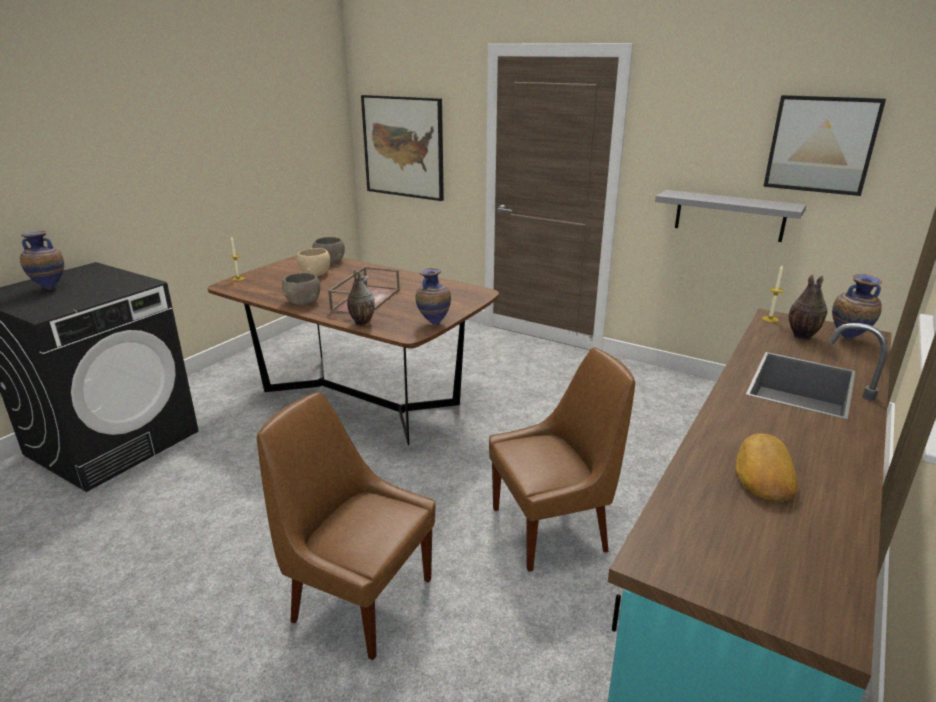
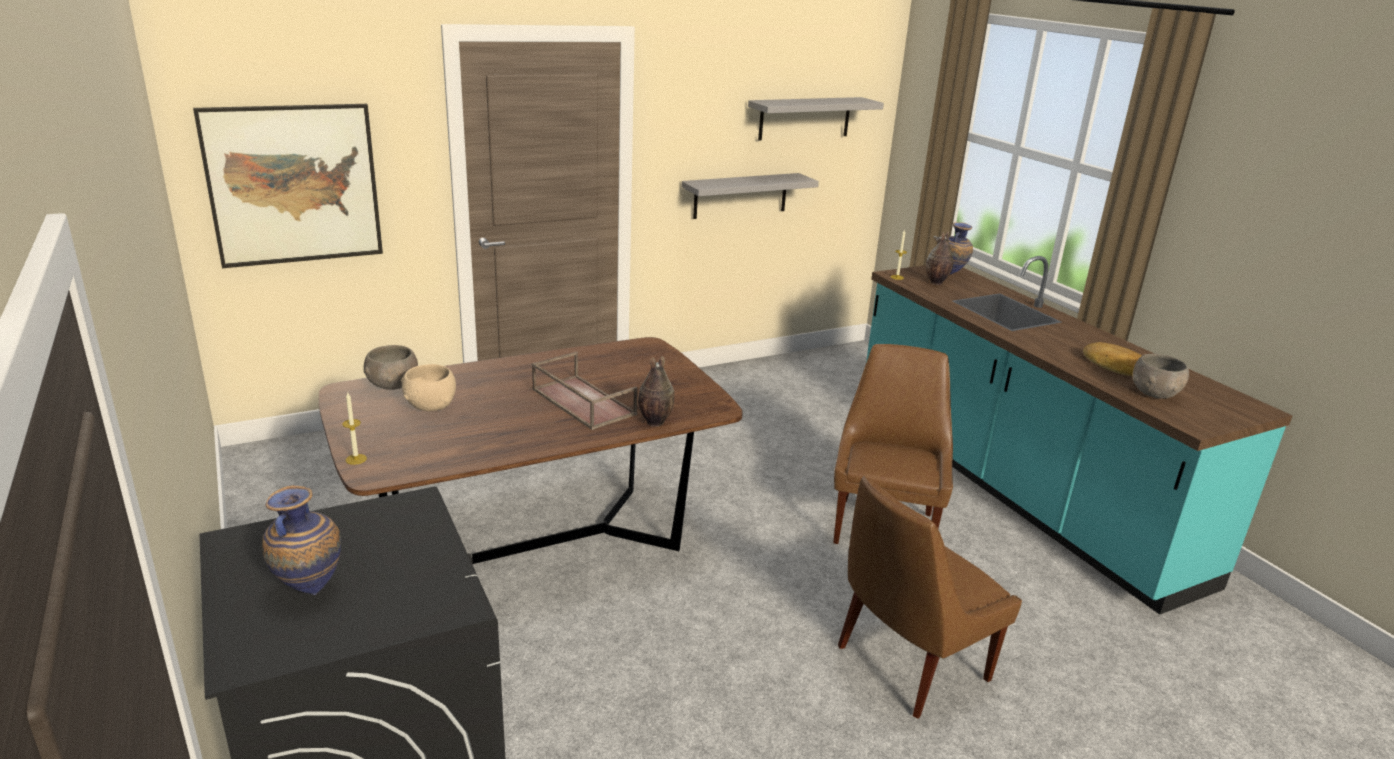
camera: 60 degrees left, 0 degrees up
(302, 302) = (532, 437): grey bowl -> grey bowl (1155, 393)
(433, 323) = (703, 390): vase -> none
(821, 145) = (805, 118): picture -> grey shelf

